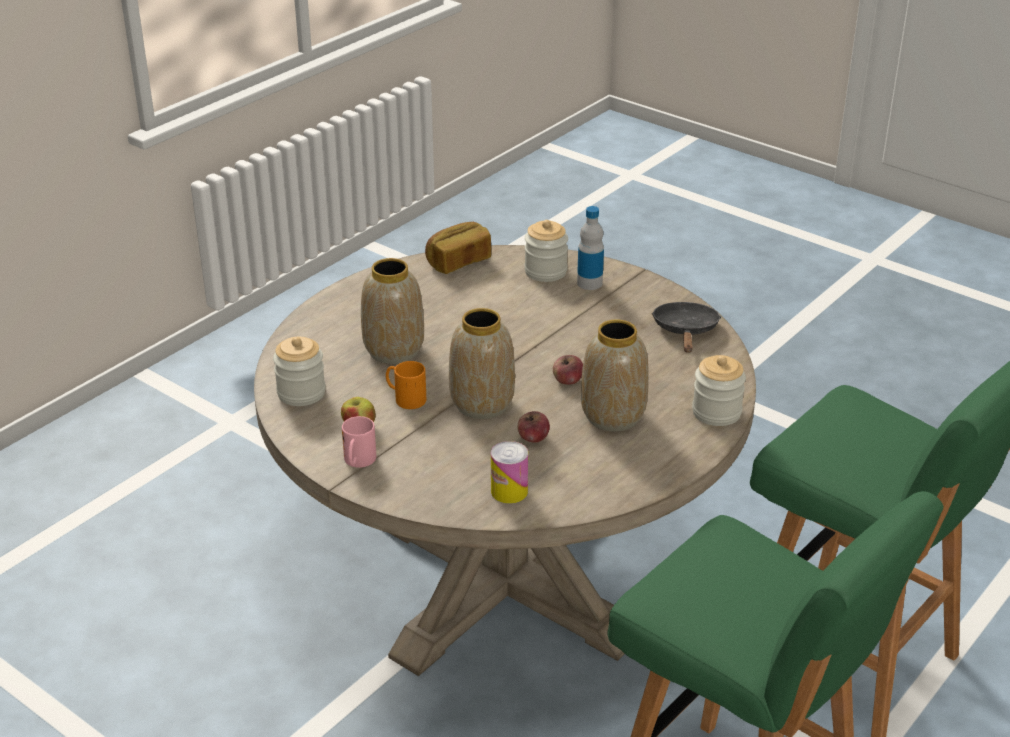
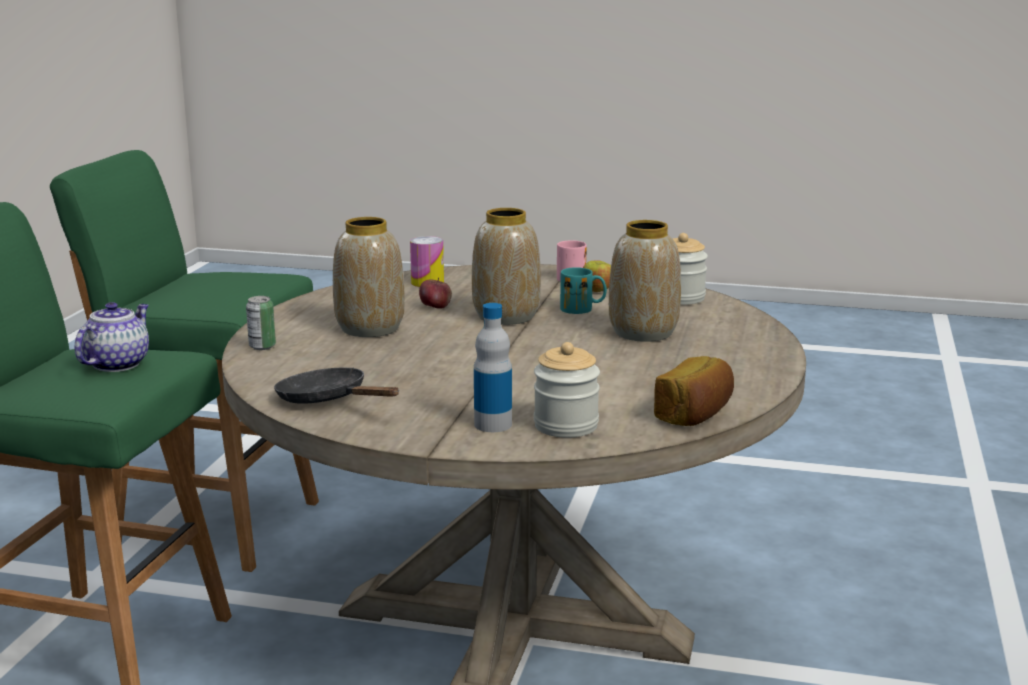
camera: 155 degrees right, 15 degrees down
(405, 398) = (583, 309): orange mug -> turquoise mug
(567, 381) = (437, 342): apple -> none
(685, 331) = (328, 400): black frying pan -> black frying pan turned 150 degrees clockwise
(716, 412) = (262, 346): jar -> can
(844, 437) = (117, 364): none -> teapot

